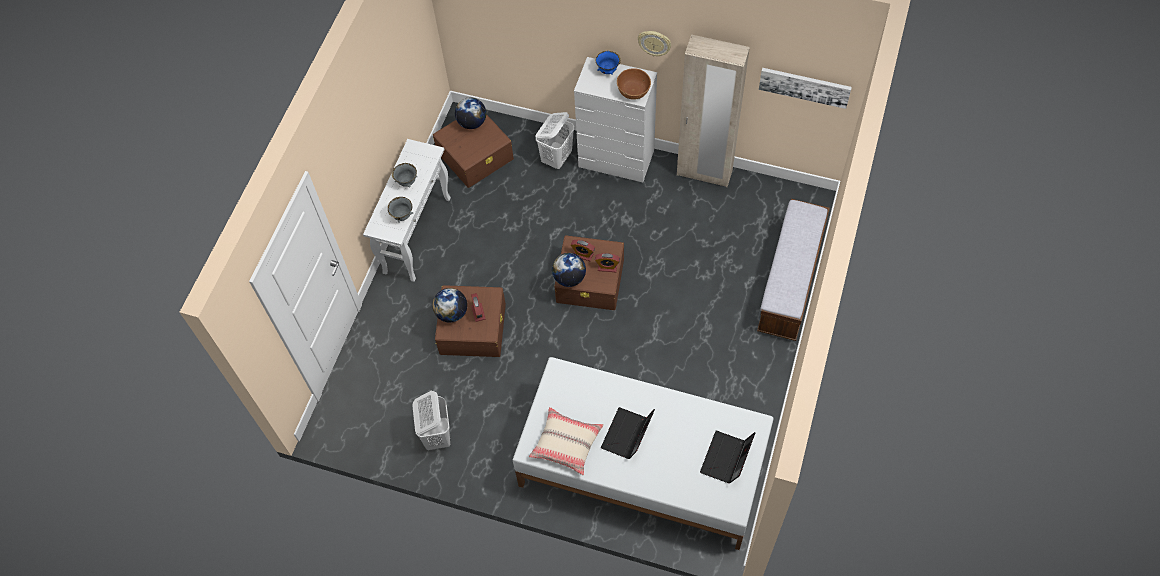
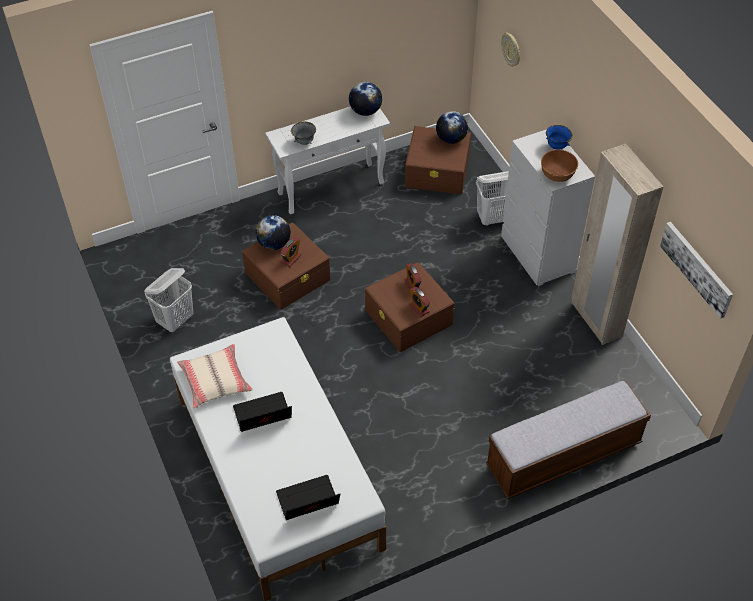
camera: 45 degrees right, 10 degrees down
(407, 182) = (336, 124): grey bowl -> none
(569, 278) = (382, 291): globe -> globe (365, 111)
(654, 42) = (602, 140): wall clock -> wall clock (511, 50)

